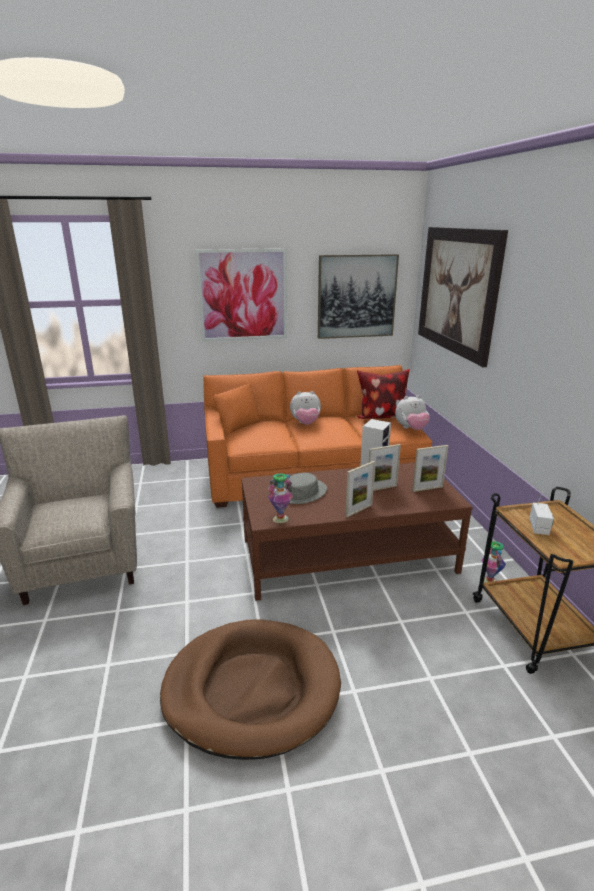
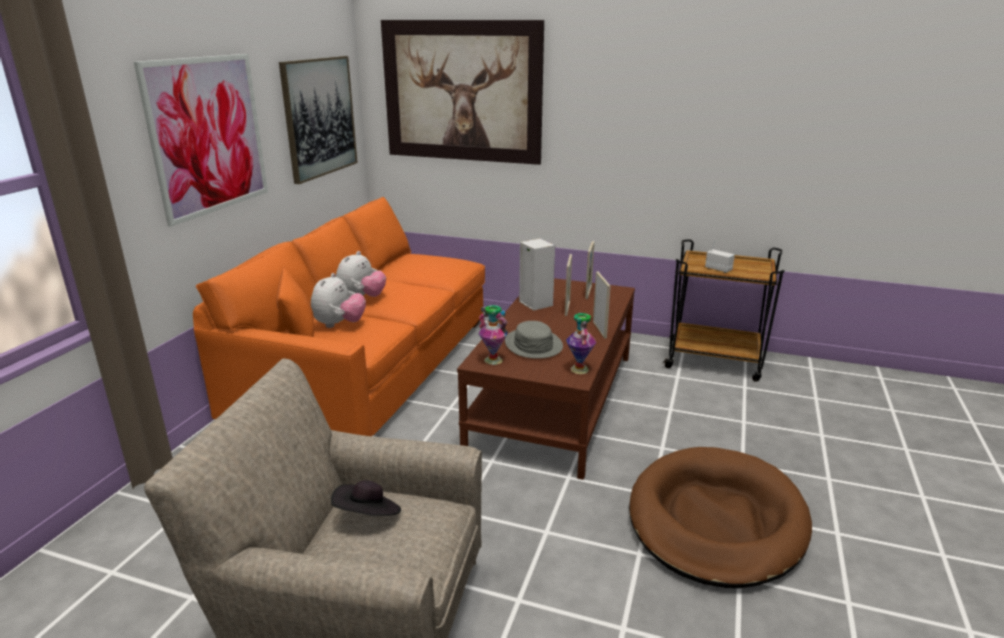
camera: 60 degrees left, 0 degrees up
(75, 504) = (368, 516): none -> black hat
(381, 417) = (408, 262): pillow -> none
(411, 429) = (457, 260): plush toy -> plush toy (339, 324)
(490, 581) = (648, 352): vase -> vase (493, 360)

